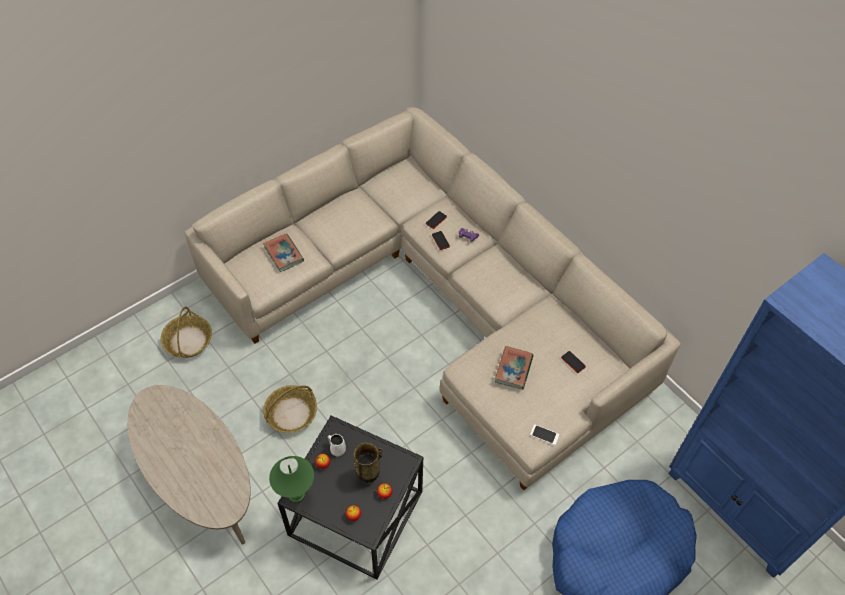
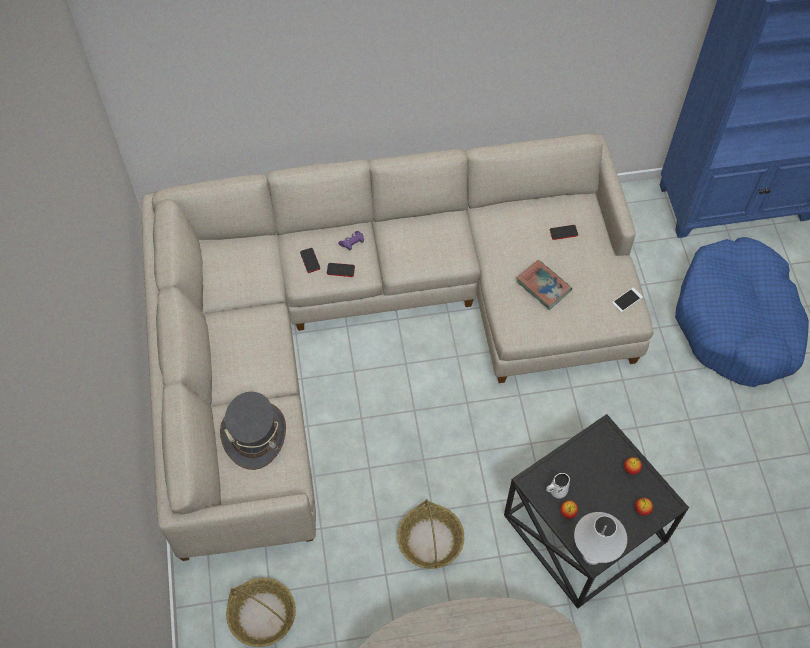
camera: 60 degrees left, 5 degrees up
(283, 254) = (255, 435): book -> grey hat
(296, 495) = (592, 555): green table lamp -> white table lamp
(368, 475) = (602, 474): vase -> none

